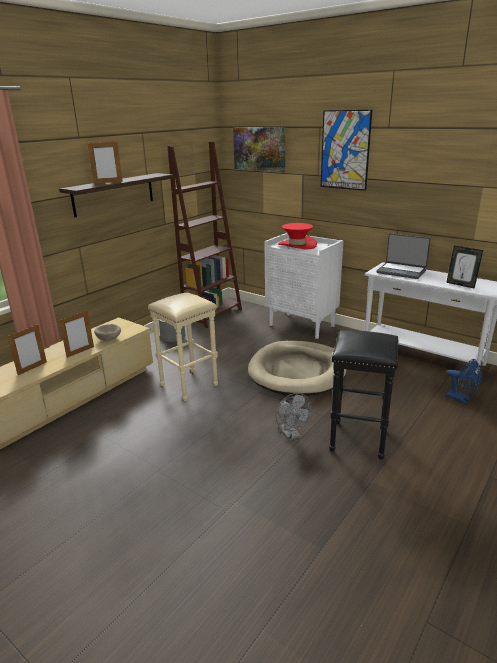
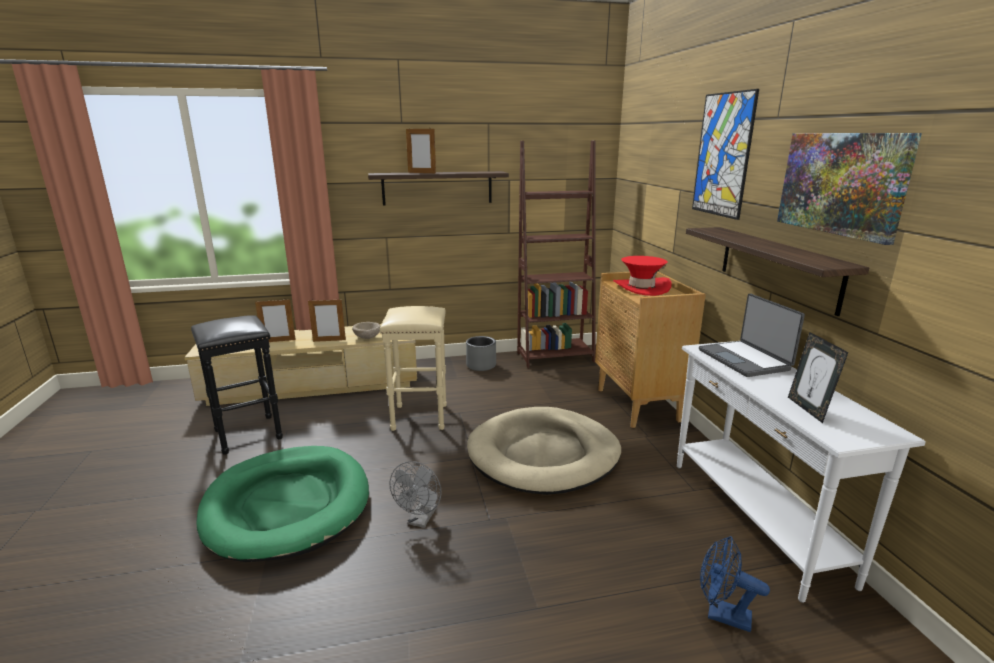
camera: 40 degrees right, 5 degrees down
(199, 474) = (287, 505): none -> green dog bed
(259, 148) = (645, 152): picture -> picture (842, 183)
(302, 325) = (637, 405): white cabinet -> brown cabinet
(359, 438) = (482, 571): black stool -> black stool (250, 434)
(402, 215) = (777, 267): none -> shelf
(461, 399) = (721, 615): blue fan -> blue fan turned 120 degrees clockwise

